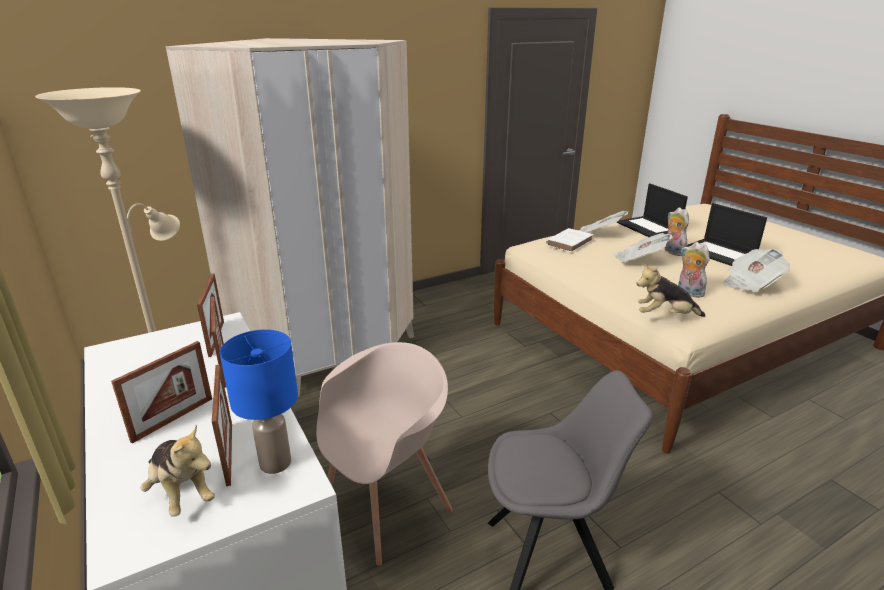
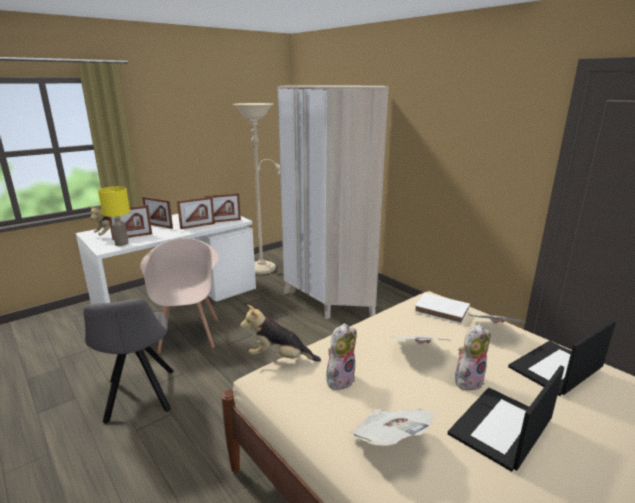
camera: 80 degrees right, 5 degrees down
(276, 462) = (122, 244): blue table lamp -> yellow table lamp
(387, 509) = (189, 335): beige chair -> beige chair turned 135 degrees counterclockwise
(664, 316) = (280, 358): plush toy -> plush toy turned 75 degrees counterclockwise

